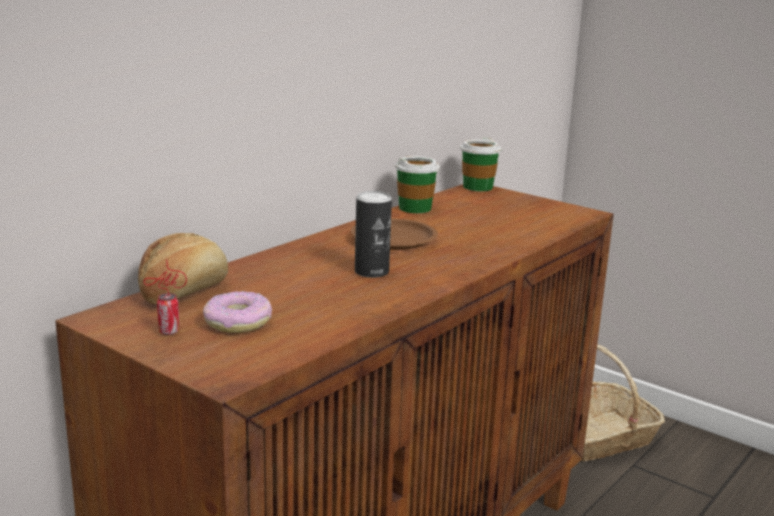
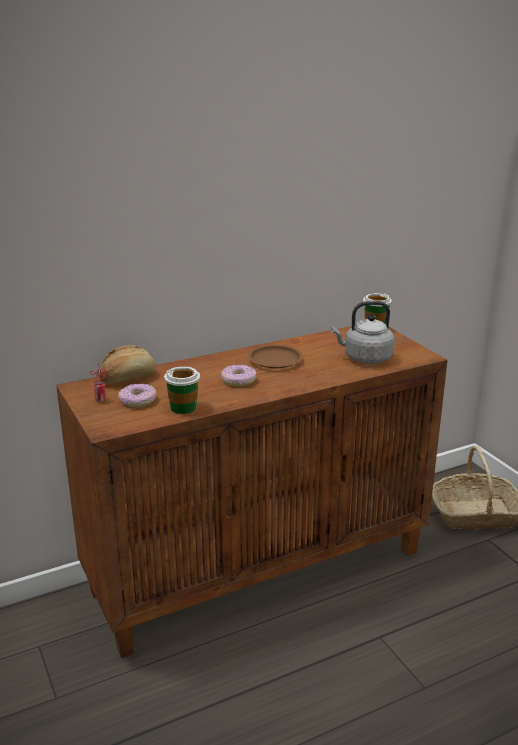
camera: 25 degrees right, 5 degrees up
(371, 272) = (238, 380): can -> donut
(415, 208) = (314, 338): cup -> cup (183, 408)
(513, 223) = (365, 358): none -> grey kettle

